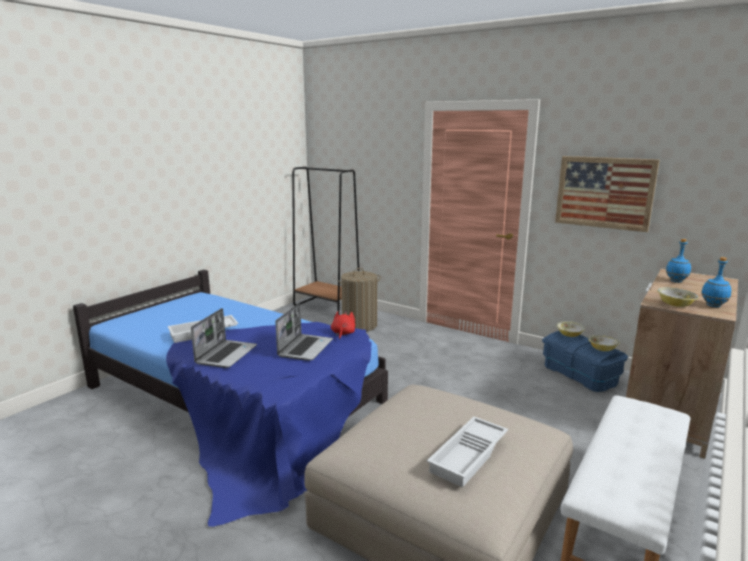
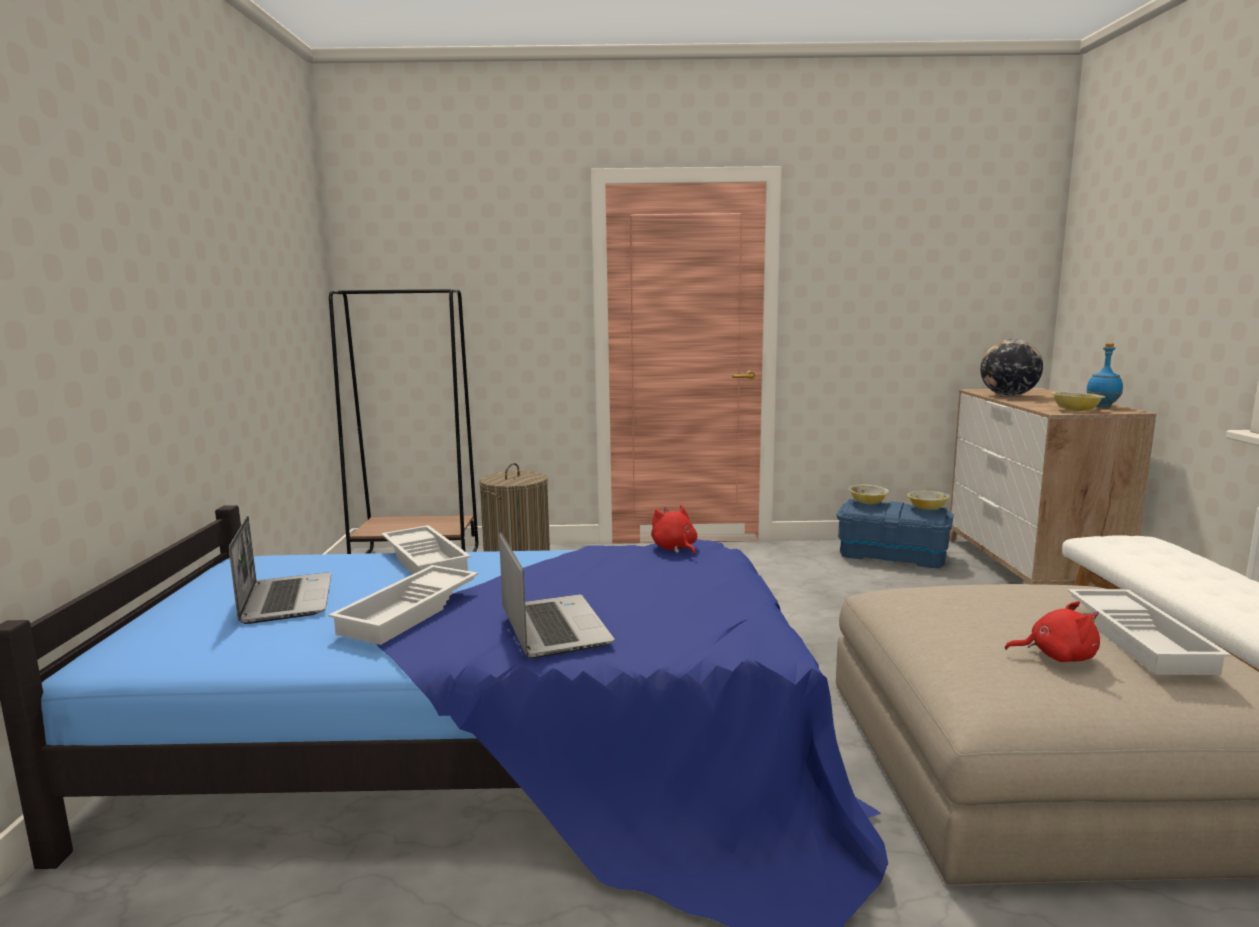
camera: 35 degrees left, 5 degrees down
(250, 311) = (427, 560): none -> white tray
(305, 348) = (669, 579): laptop -> laptop (286, 599)
(407, 445) = (1057, 656): none -> red plush toy
(604, 192) = (879, 296): picture -> none
(676, 281) = (1008, 395): blue bottle -> globe

